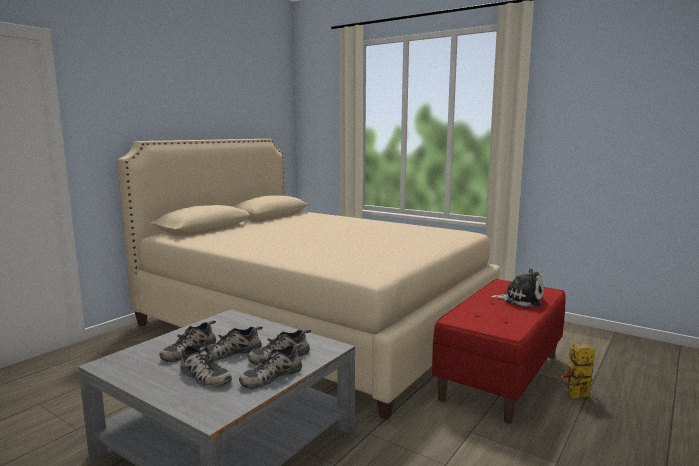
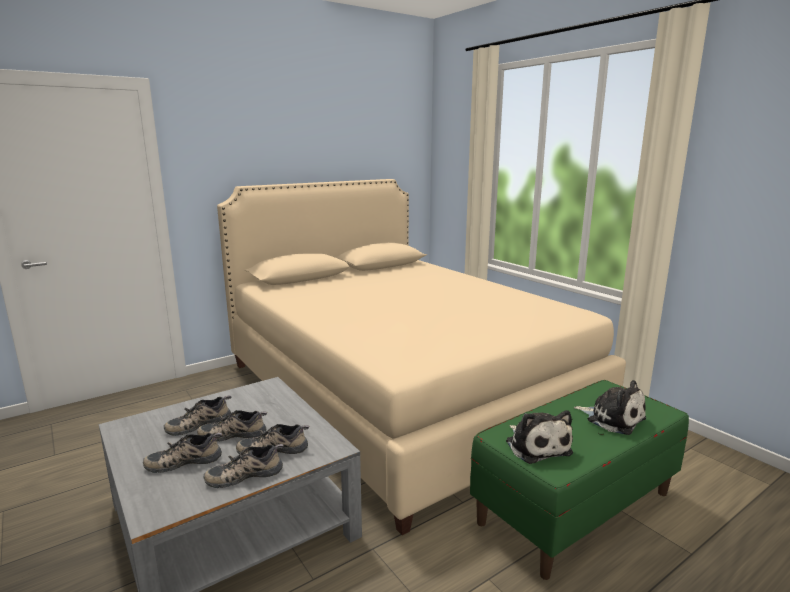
camera: 20 degrees right, 5 degrees up
(203, 376) = (185, 460): shoe -> shoe turned 105 degrees clockwise
(485, 321) = (536, 446): none -> plush toy
(500, 376) = (575, 507): red bench -> green bench
(574, 396) = (660, 561): toy robot -> none

